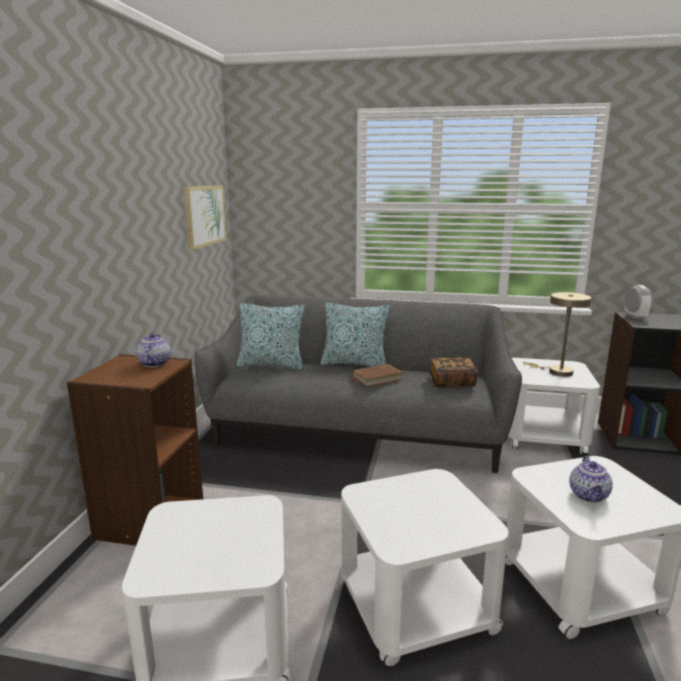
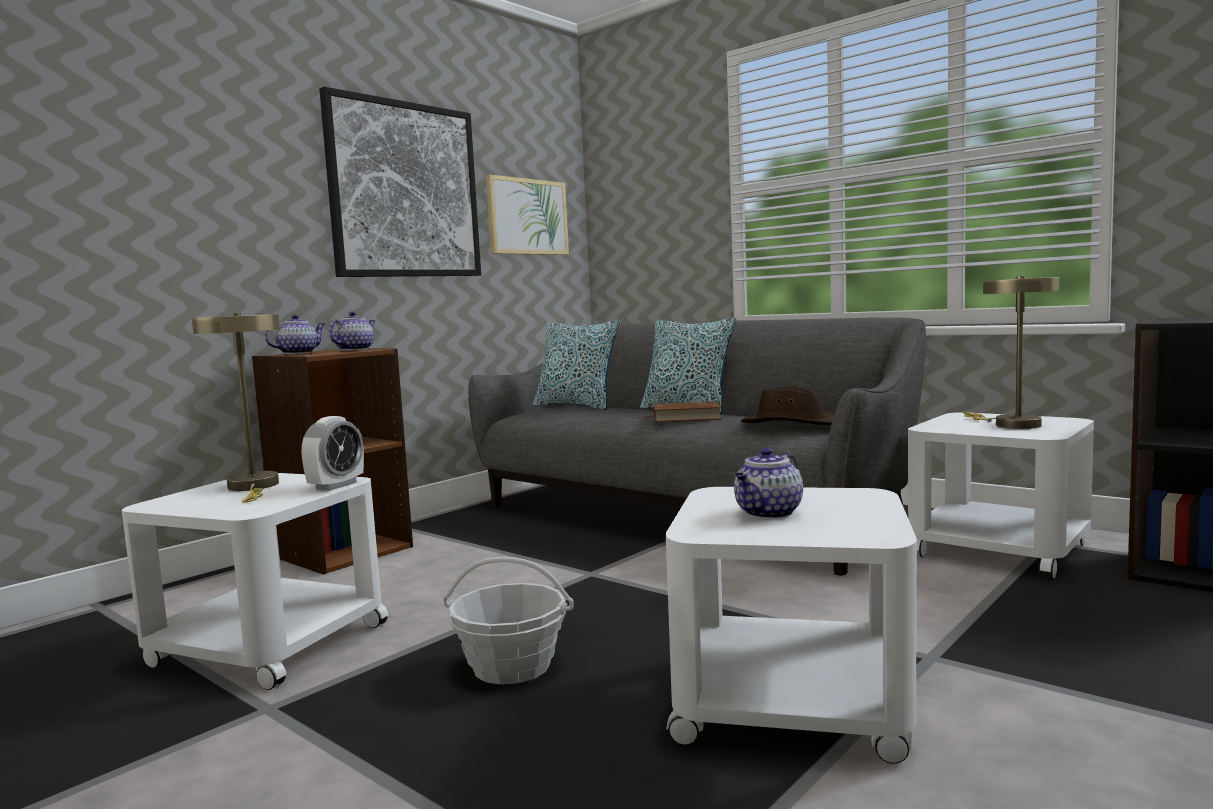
camera: 30 degrees right, 10 degrees down
(110, 374) = (298, 353): none -> teapot
(142, 209) = (404, 190): none -> picture
(197, 530) = (254, 487): none -> beige table lamp
(414, 606) = (512, 667): white side table -> basket
(451, 382) = (791, 423): book -> brown hat
(635, 317) = (1180, 318): alarm clock -> alarm clock (336, 486)

